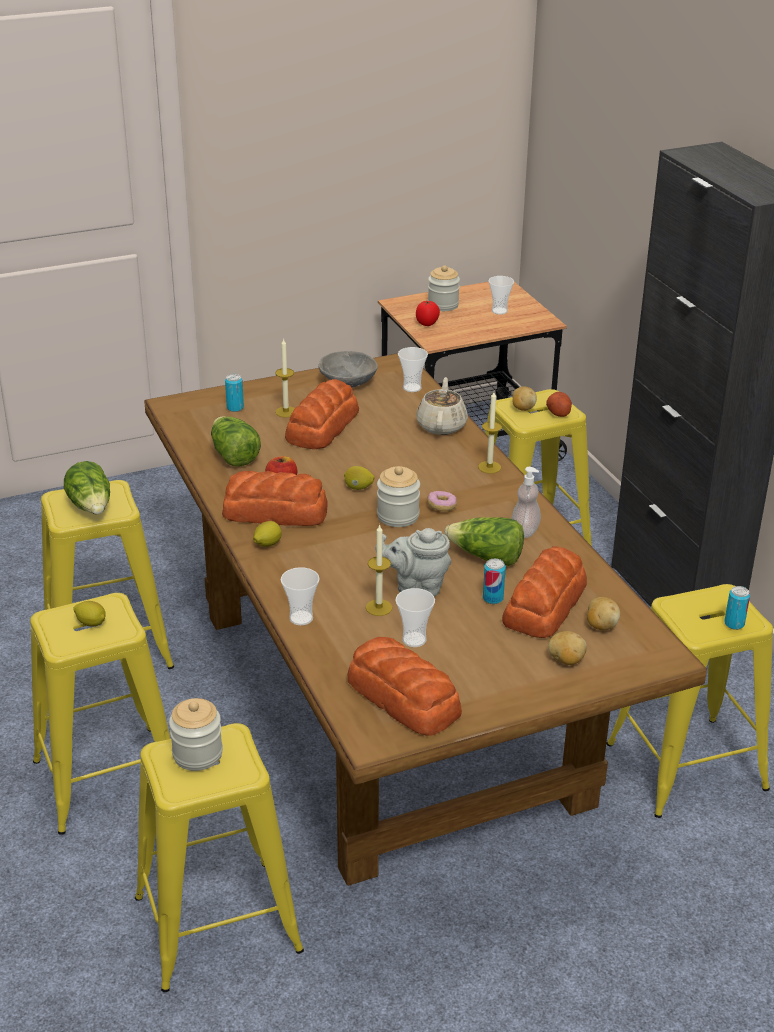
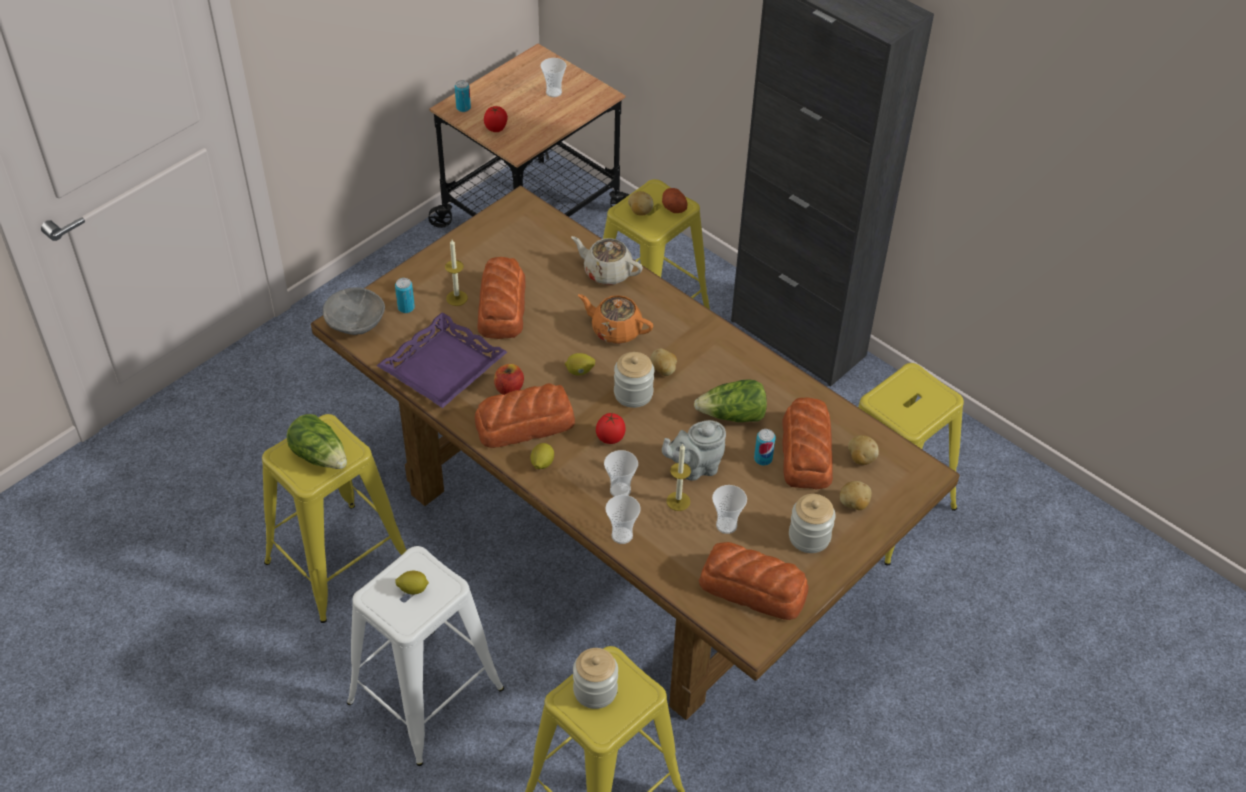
camera: 25 degrees left, 15 degrees up
(108, 778) = (425, 695): yellow stool -> white stool
(233, 455) = (443, 368): lettuce -> purple tray
(347, 383) = (490, 244): grey bowl -> grey bowl (355, 325)
(348, 543) = (610, 438): none -> tomato
(412, 388) = (553, 232): cup -> cup (620, 490)
(417, 467) = (615, 330): none -> orange teapot
(441, 425) = (607, 272): beige teapot -> beige teapot turned 45 degrees counterclockwise
(441, 507) = (663, 370): donut -> potato
(443, 305) = (496, 98): jar -> jar (809, 537)
(489, 467) = (677, 310): candle -> none
(525, 531) = (747, 375): soap dispenser -> none
(734, 624) = (933, 404): can -> can (463, 108)

